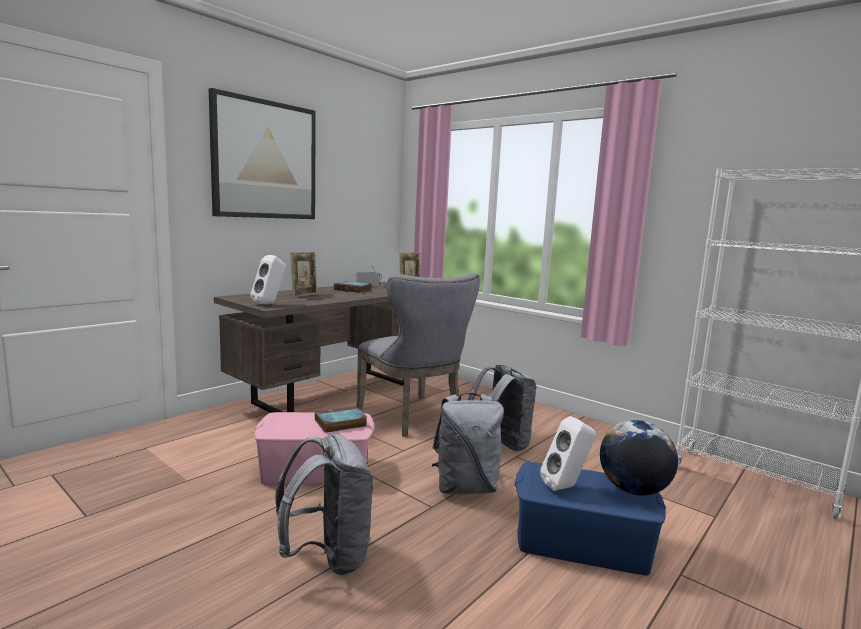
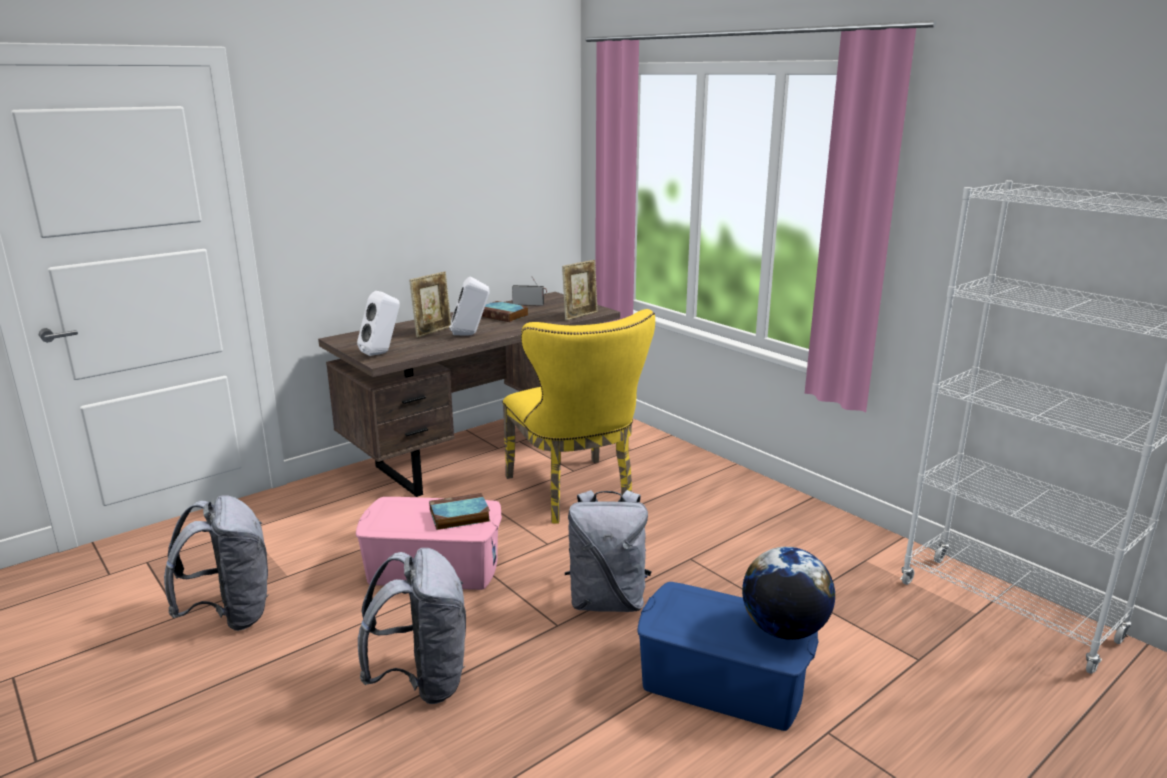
camera: 10 degrees right, 10 degrees up
(265, 160) = (373, 150): picture -> none
(413, 418) = (575, 494): grey chair -> yellow chair
(501, 444) = (677, 540): grey backpack -> grey backpack (231, 615)
(566, 487) = (701, 621): white speaker -> white speaker (470, 335)

